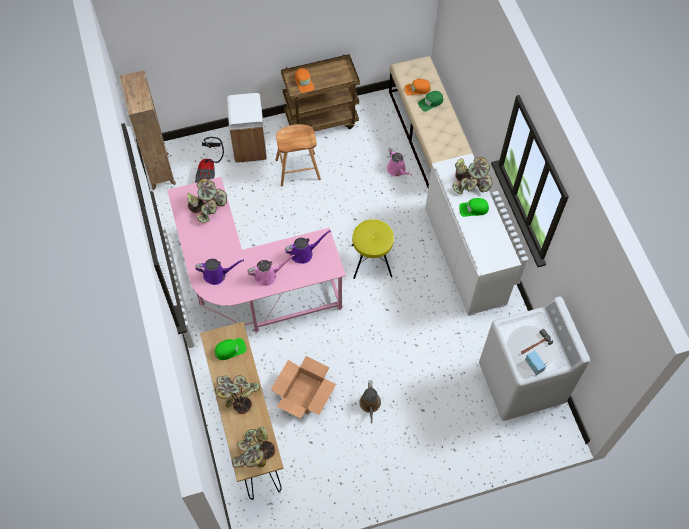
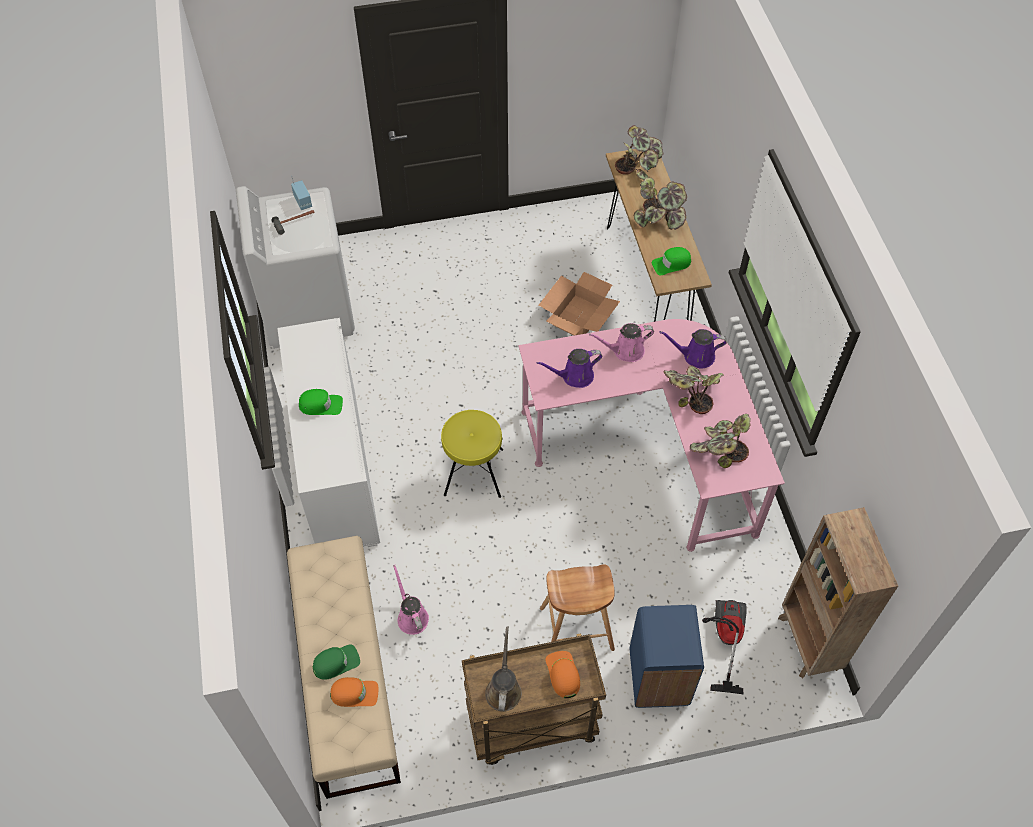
camera: 175 degrees left, 5 degrees down
(250, 147) = (658, 678): white trash can -> blue trash can
(370, 405) = (497, 300): brown watering can -> brown watering can (503, 689)
(470, 183) = (315, 443): potted plant -> potted plant (690, 393)

